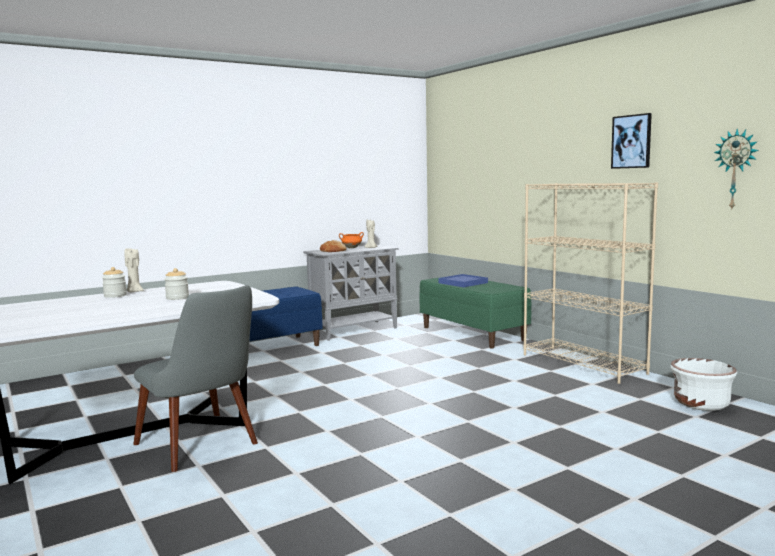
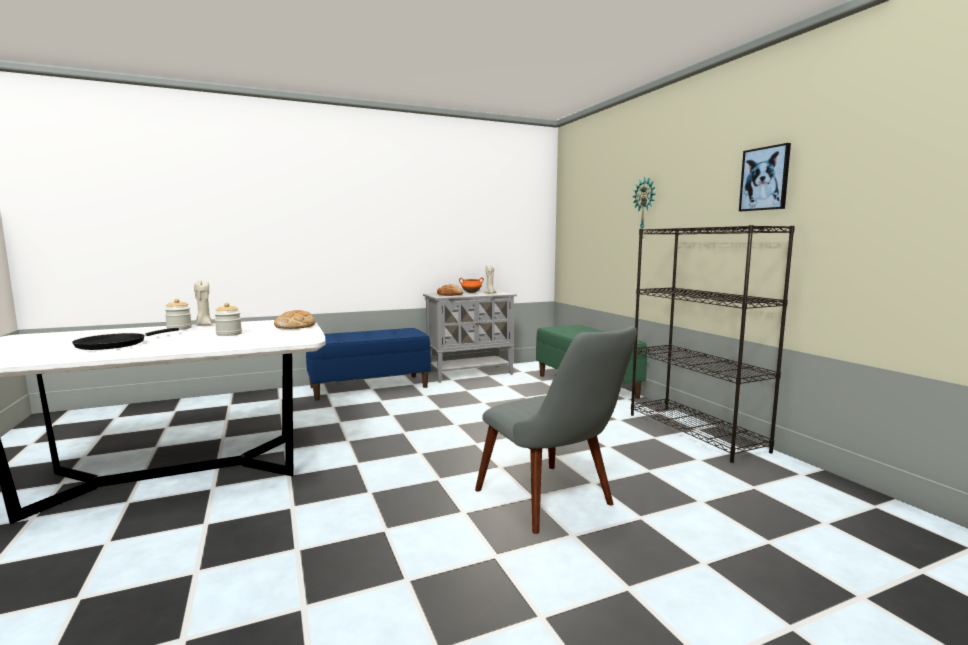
camera: 10 degrees right, 0 degrees up
(86, 312) = (115, 344): none -> black frying pan
(204, 448) = (230, 499): grey chair -> grey chair (555, 503)
(228, 288) = (295, 326): none -> bread
(463, 283) = (578, 333): blue tray -> none
(583, 364) = (695, 432): beige bookcase -> black bookcase
(701, 404) = (834, 503): white planter -> none
(736, 169) = (901, 207): wall clock -> wall clock (645, 209)

